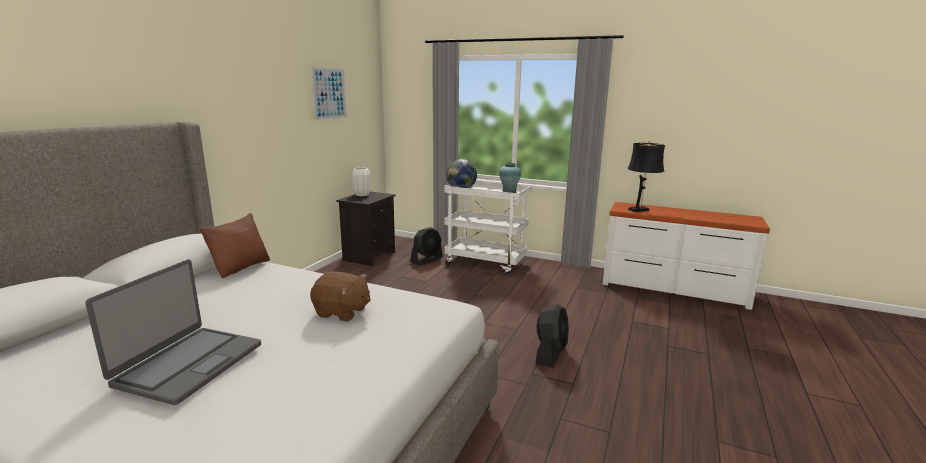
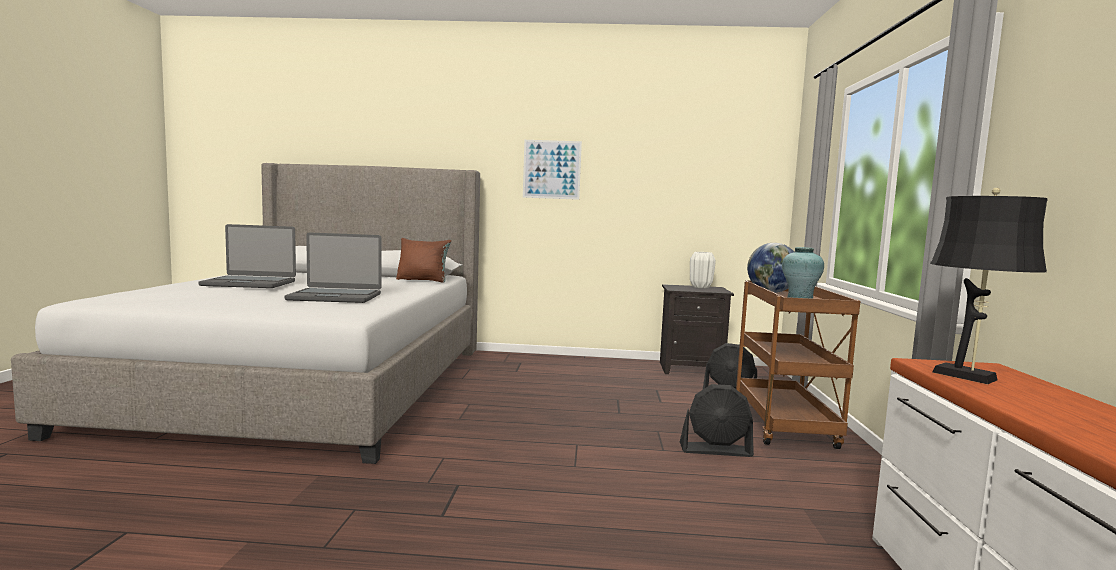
camera: 70 degrees right, 10 degrees down
(329, 93) = (677, 158): picture -> picture (552, 169)
(342, 312) = (335, 297): brown plush toy -> laptop
(486, 263) = (785, 427): white cart -> brown cart
(550, 353) = (521, 494): black fan -> black fan (716, 450)

